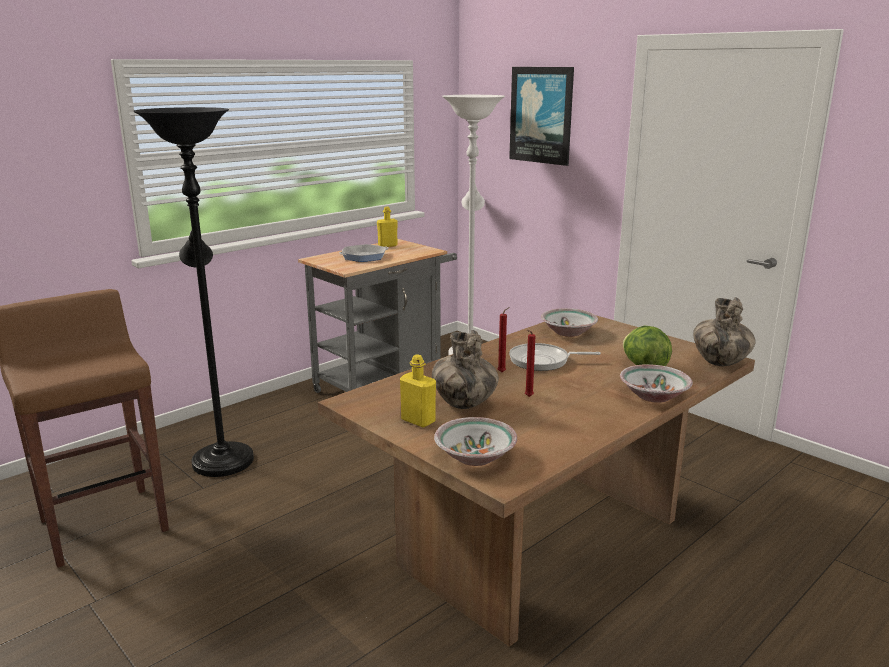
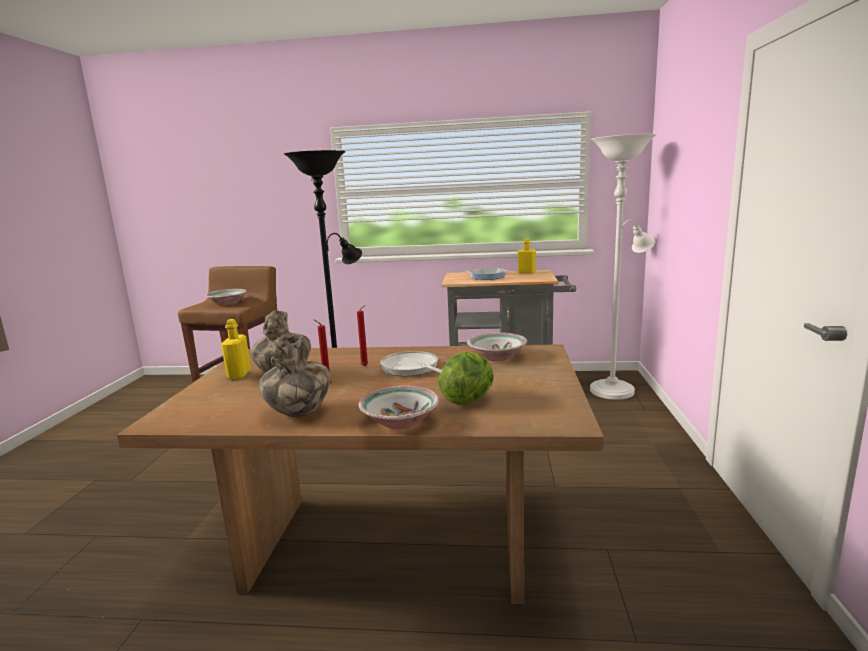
camera: 50 degrees right, 5 degrees down
(476, 456) = (193, 404): bowl -> bowl (228, 303)
(541, 115) = (687, 150): picture -> none
(720, 362) = (551, 423): vase -> vase (299, 412)

